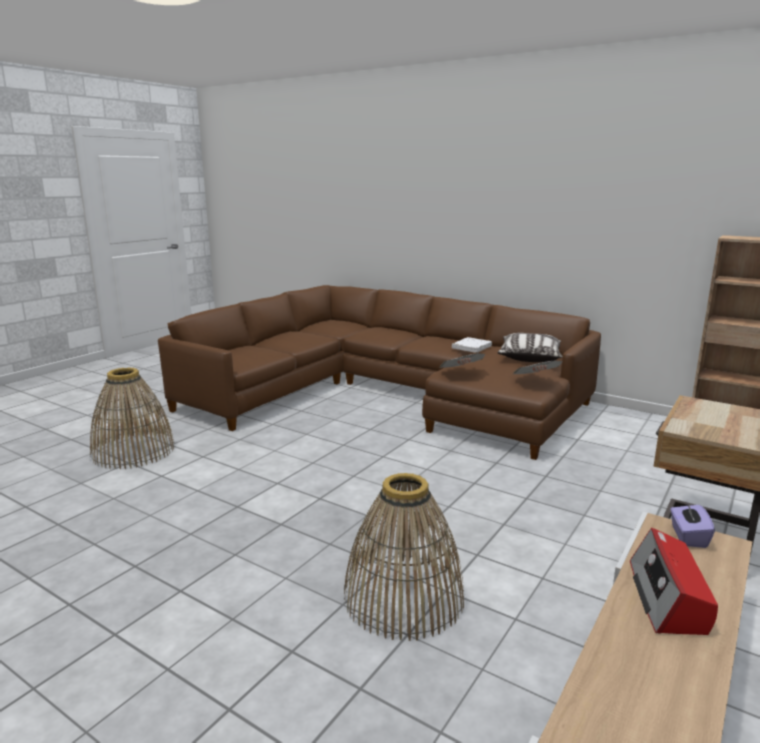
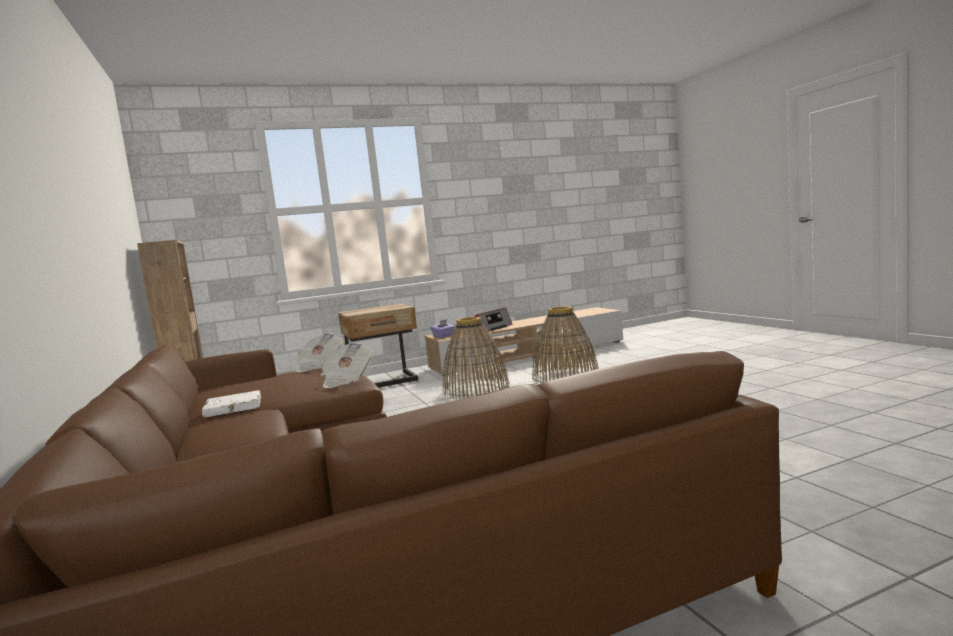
camera: 145 degrees left, 10 degrees down
(133, 451) = (801, 495): basket -> basket (476, 389)
(529, 357) = (242, 385): pillow -> none

